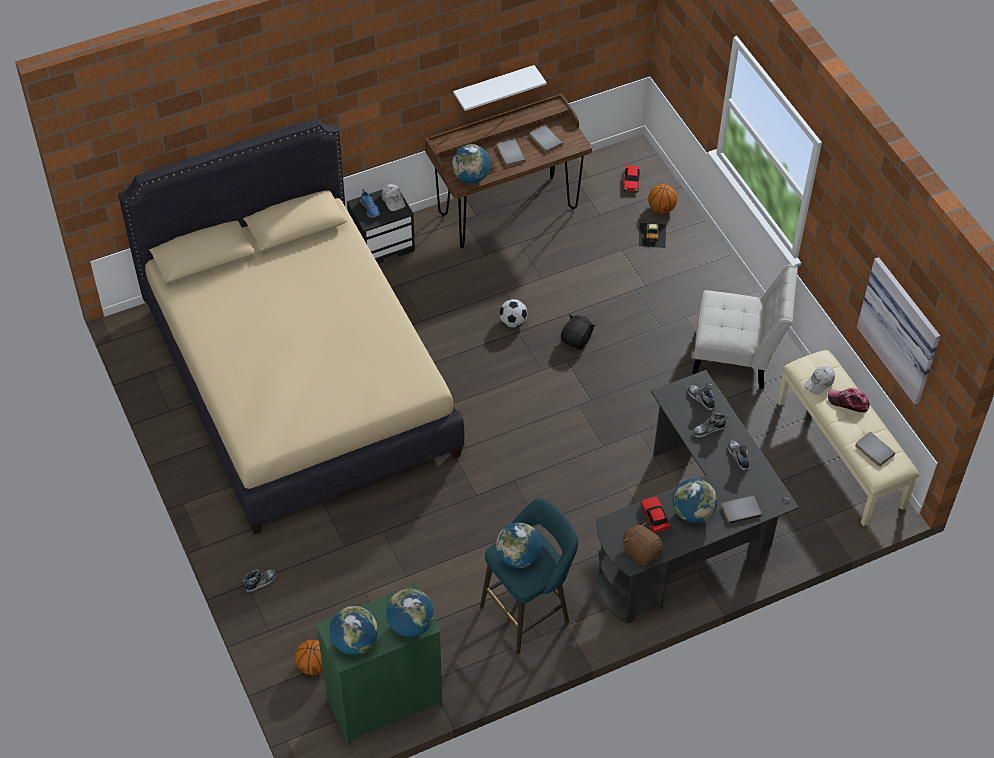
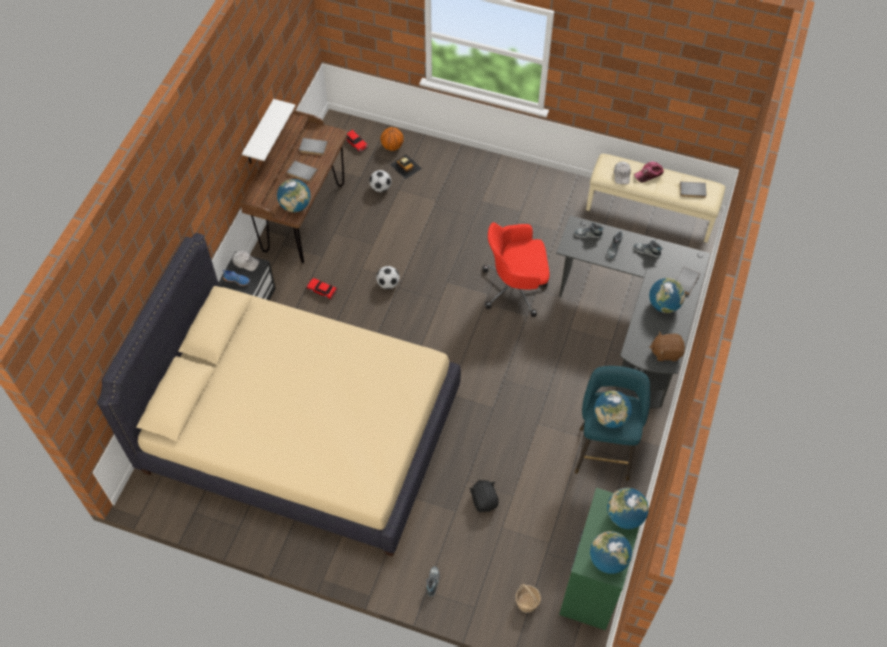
camera: 45 degrees left, 5 degrees up
(313, 665) = (527, 602): basketball -> basket
(576, 339) = (437, 264): black plush toy -> black plush toy (484, 500)
(606, 236) = (380, 188): none -> football
(622, 415) = (516, 288): none -> red office chair
(654, 517) = (648, 326): toy car -> toy car (321, 290)
(736, 358) = (536, 202): white chair -> none
(902, 329) = (683, 98): picture -> none

